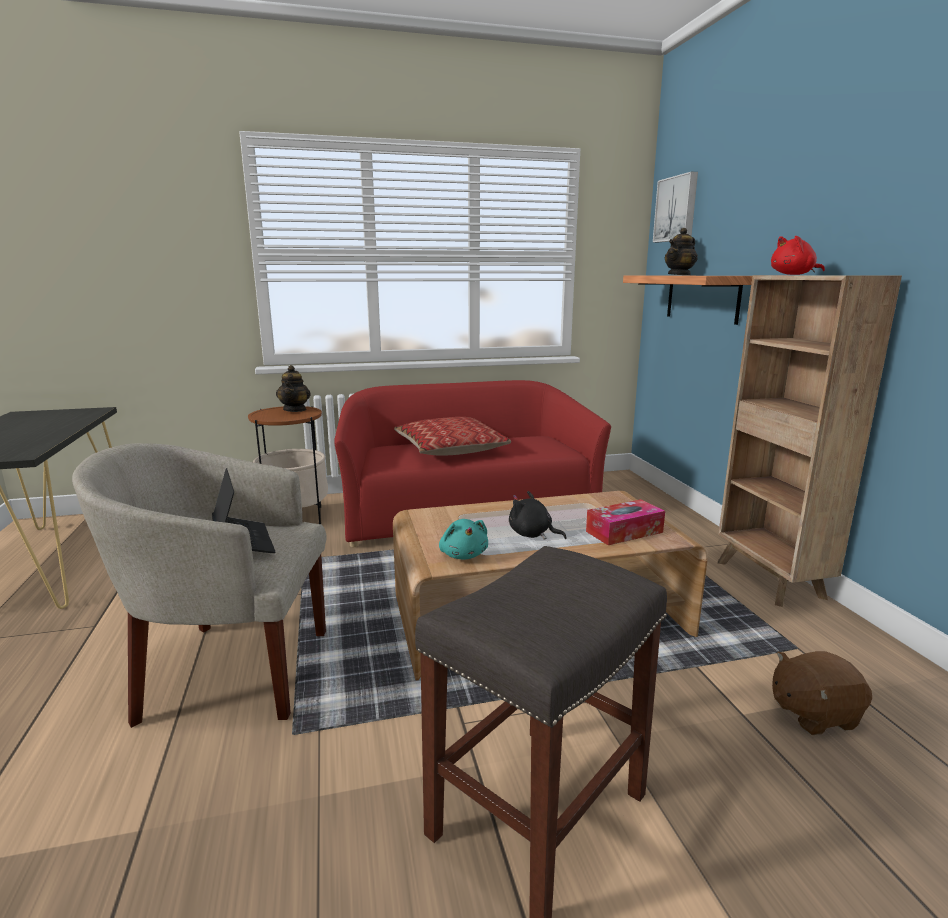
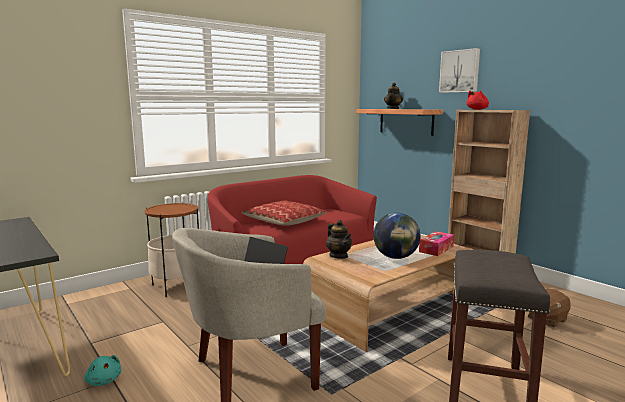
camera: 25 degrees left, 5 degrees down
(295, 410) = (174, 206): teapot -> teapot (339, 256)
(463, 554) = (377, 272): turquoise plush toy -> turquoise plush toy (104, 380)
(532, 534) = (396, 257): black plush toy -> globe
(677, 209) = (382, 71): picture -> picture (460, 71)

